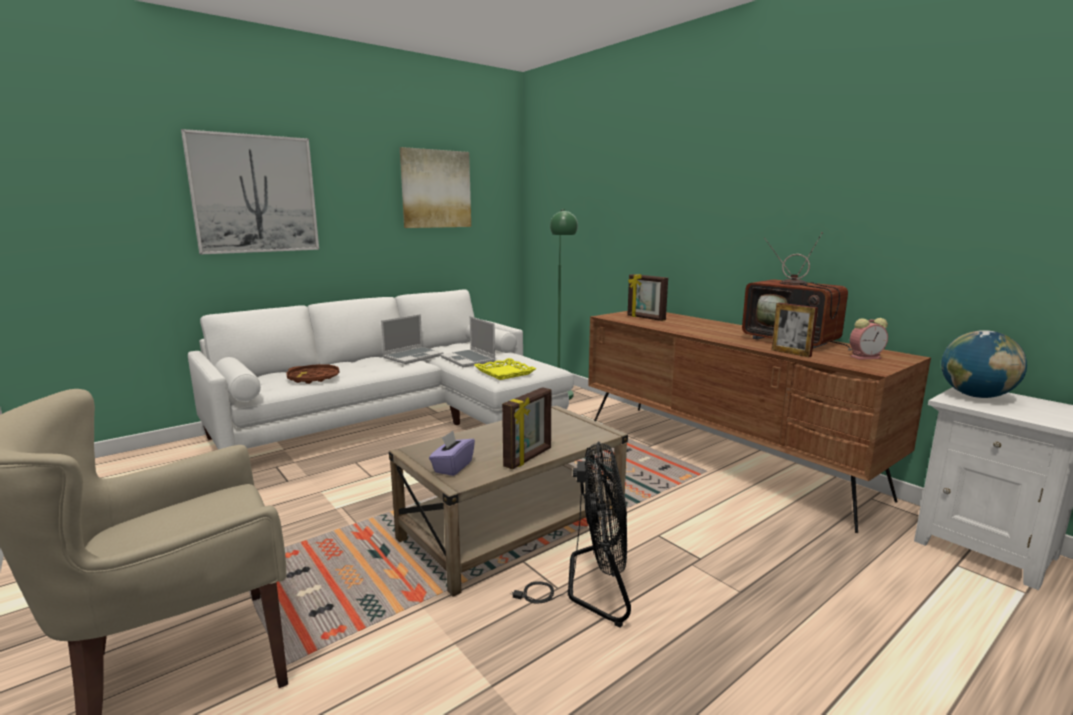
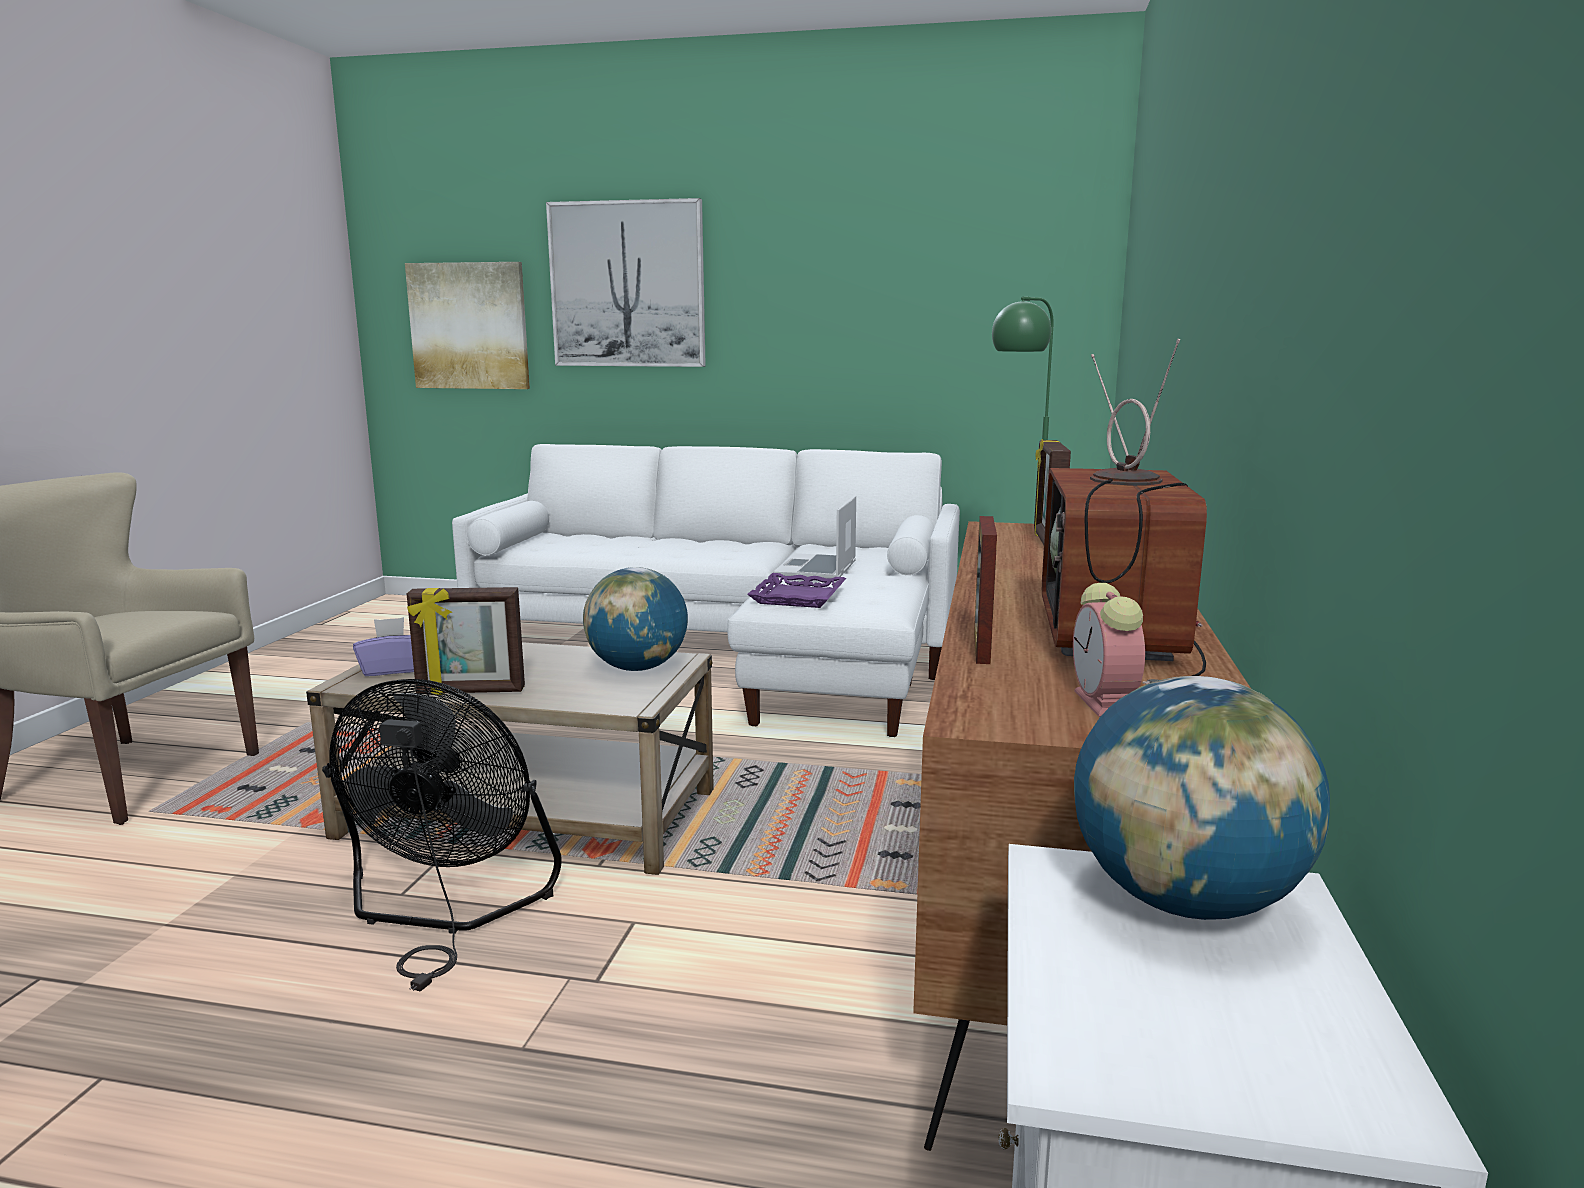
camera: 50 degrees right, 0 degrees up
(313, 378) = (599, 548): brown tray -> none
(413, 356) = (770, 550): laptop -> none
(436, 189) = (915, 267): picture -> picture (469, 326)
(505, 372) = (798, 597): yellow tray -> purple tray
(553, 420) = (637, 668): none -> globe
(589, 581) = (437, 910): black fan -> black fan turned 135 degrees counterclockwise
(866, 357) = (1106, 704): alarm clock -> alarm clock turned 45 degrees clockwise

